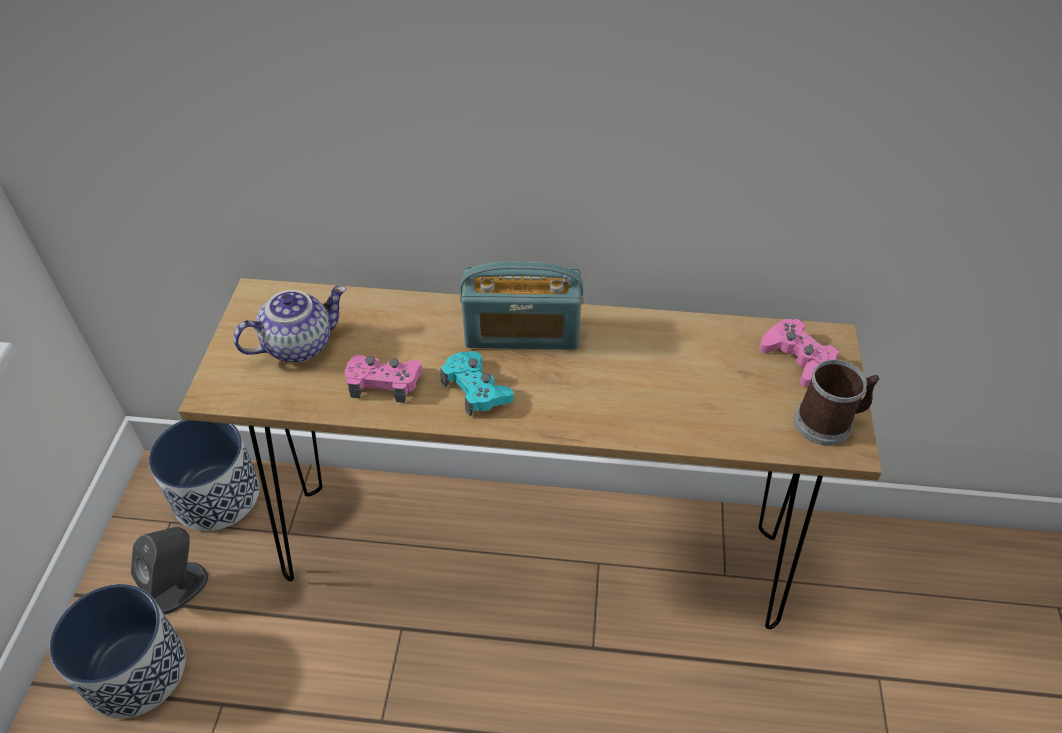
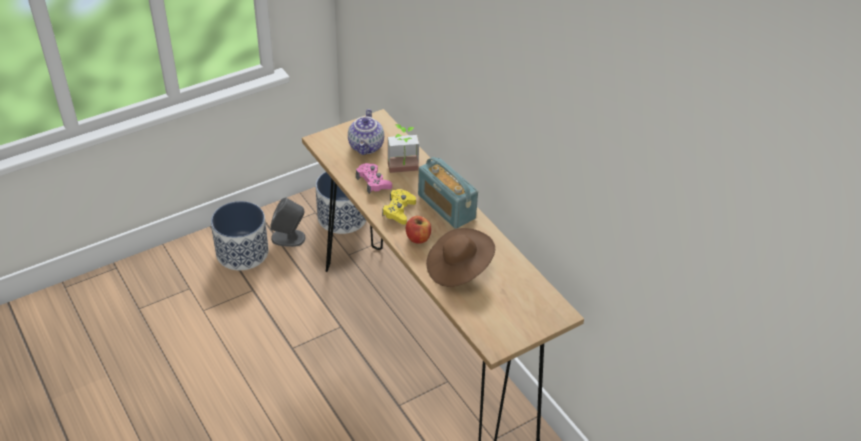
camera: 50 degrees right, 5 degrees down
(299, 344) = (367, 147): teapot -> teapot turned 75 degrees clockwise
(398, 334) = (403, 171): none -> potted plant
(476, 389) = (398, 210): turquoise game controller -> yellow game controller
(556, 401) = (418, 238): none -> apple
(660, 394) = (458, 268): none -> brown hat
(797, 358) = (534, 306): pink game controller -> none
(829, 422) = (503, 334): mug -> none

